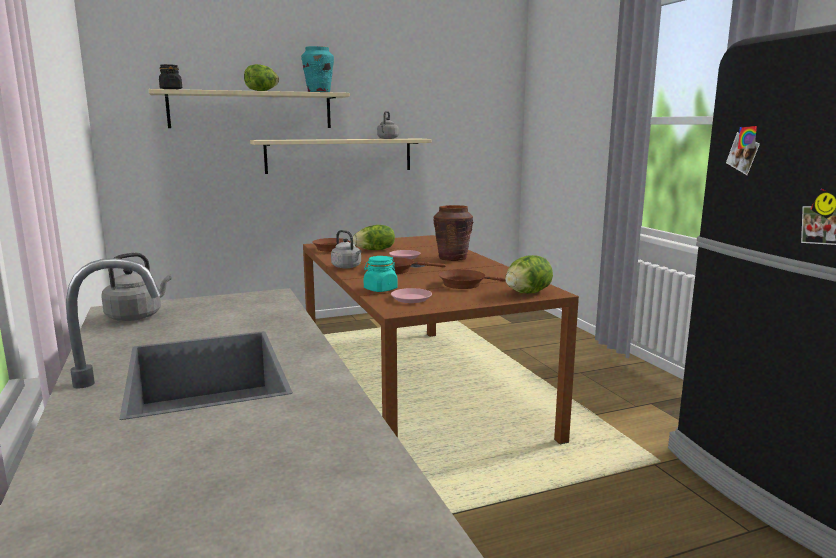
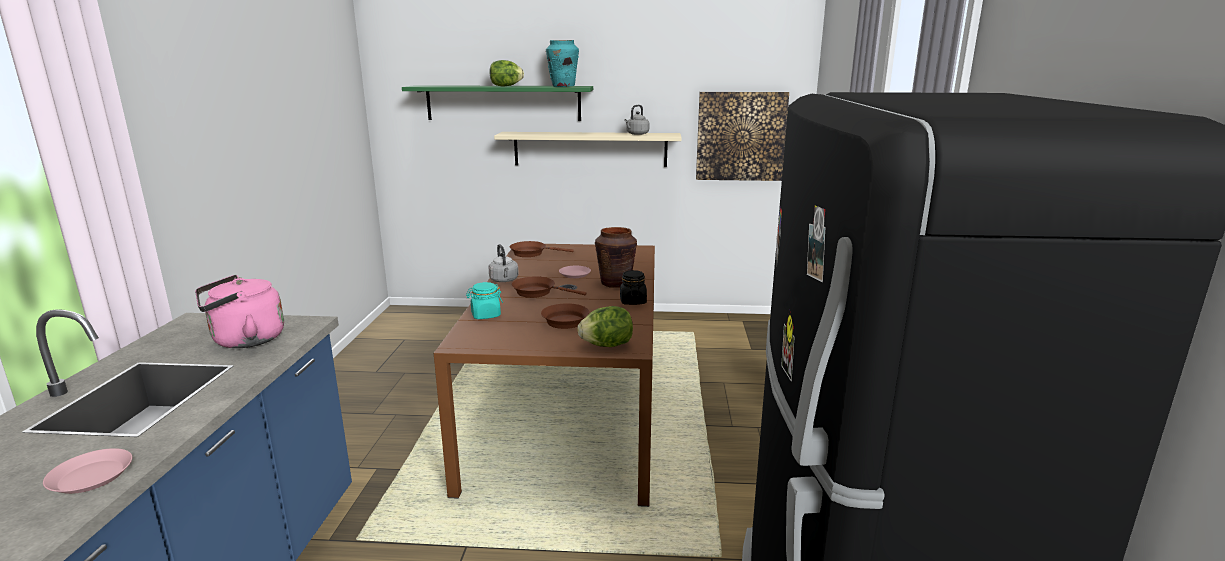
camera: 25 degrees right, 5 degrees up
(137, 316) = (192, 329): grey kettle -> none
(171, 89) = (424, 86): black jar -> black jar (633, 301)
(229, 315) = (244, 340): none -> pink kettle
(251, 110) = (503, 103): beige shelf -> green shelf
(375, 250) = (563, 260): lettuce -> none
(411, 299) = (492, 332): pink plate -> pink plate (91, 477)
(469, 140) = (741, 136): none -> picture

